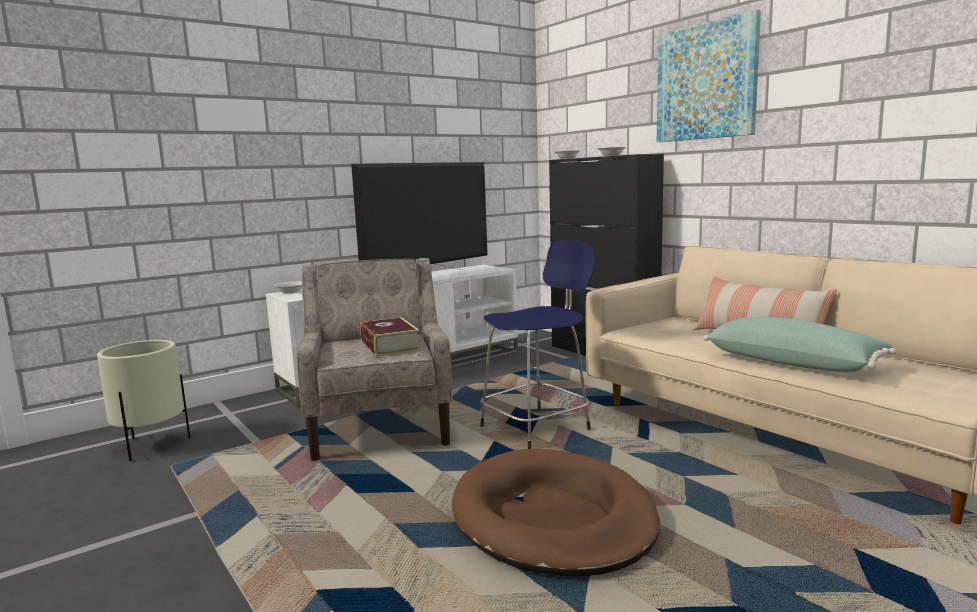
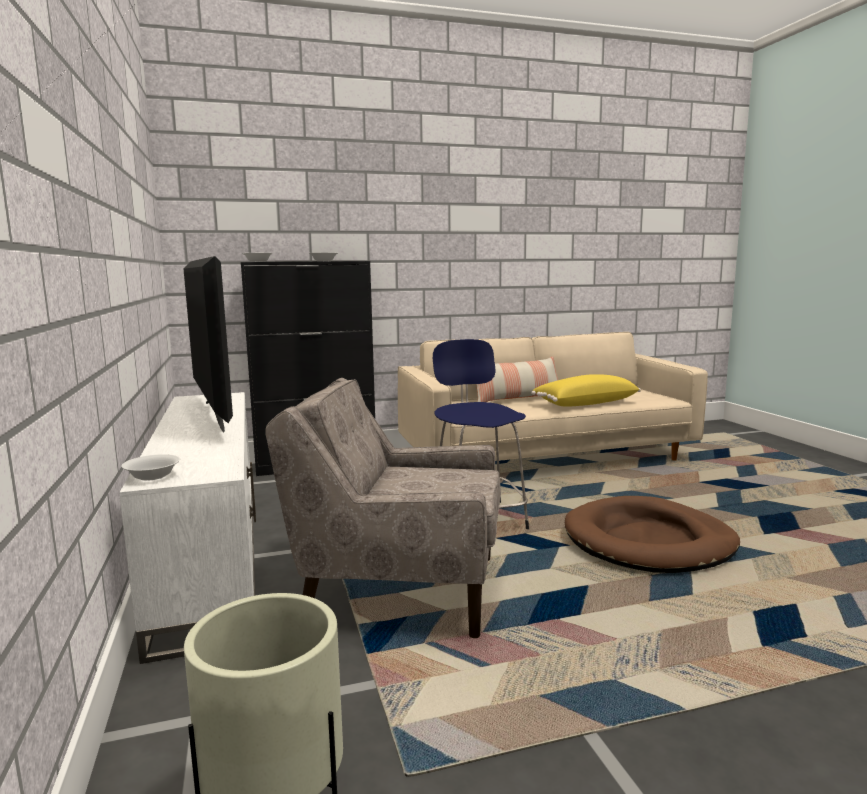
camera: 70 degrees left, 0 degrees up
(389, 345) = (429, 478): book -> none
(706, 81) = (398, 201): picture -> none
(793, 363) = (584, 403): green pillow -> yellow pillow

